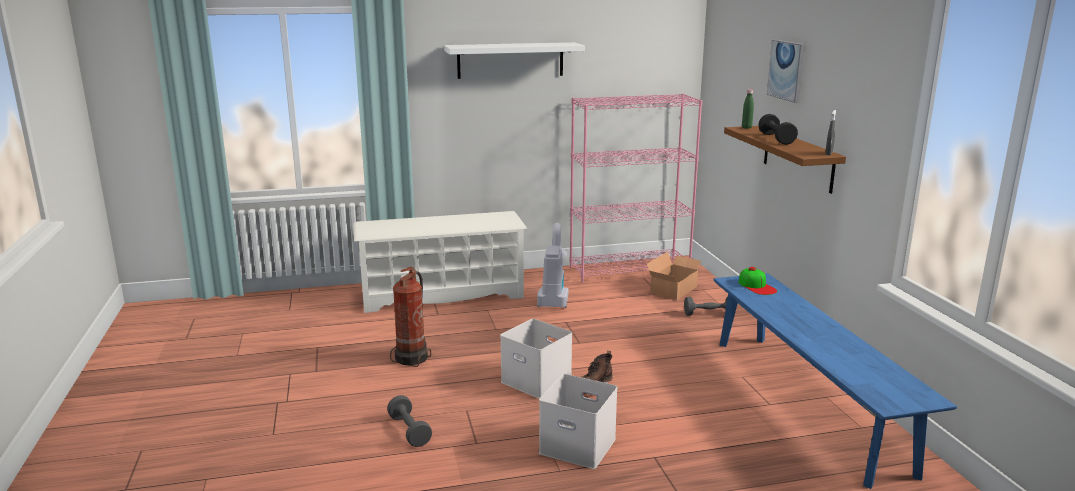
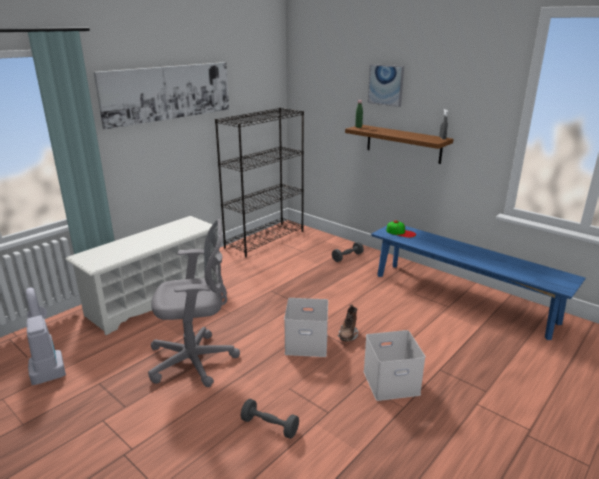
camera: 35 degrees left, 5 degrees up
(413, 358) = (196, 360): fire extinguisher -> grey office chair
(510, 60) = (168, 92): white shelf -> picture
(554, 295) = (238, 272): vacuum cleaner -> vacuum cleaner (46, 361)
(630, 269) = (265, 239): pink bookcase -> black bookcase
(676, 290) = (309, 246): cardboard box -> none
(776, 139) = (393, 132): black dumbbell -> none

